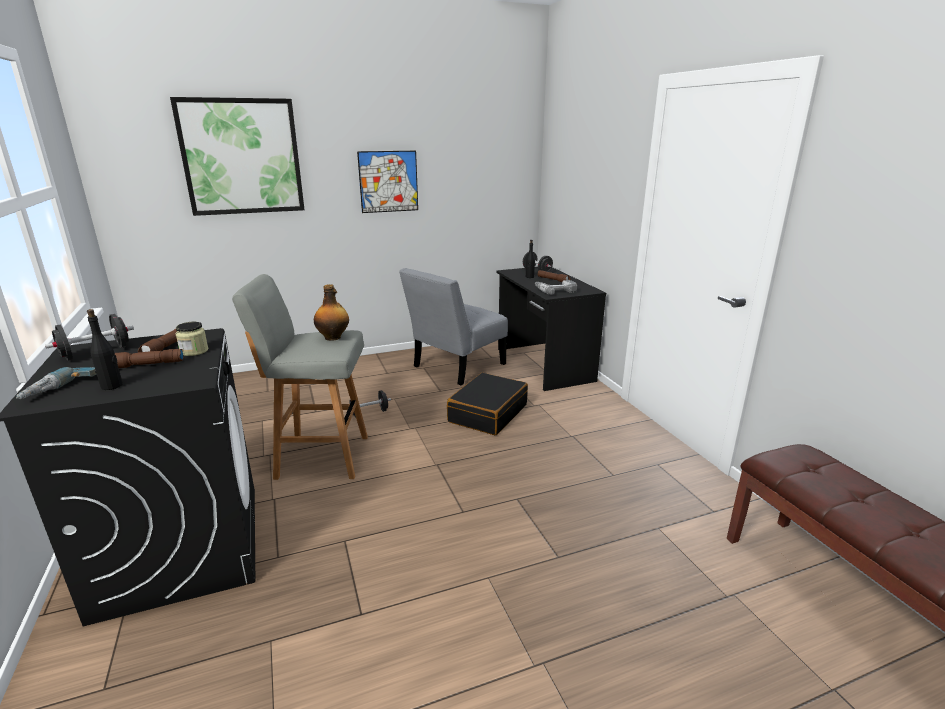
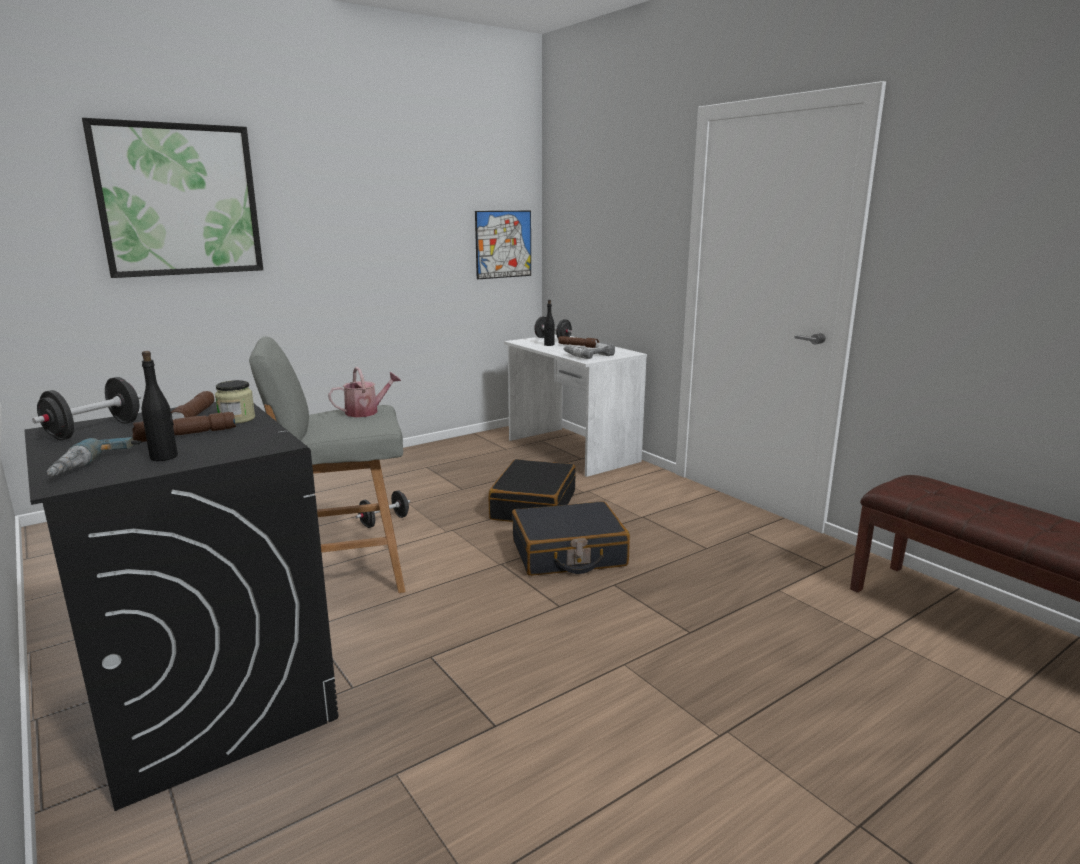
camera: 15 degrees left, 5 degrees down
(333, 337) = (366, 412): bottle -> watering can
(388, 181) = (367, 234): picture -> picture (503, 244)
(455, 367) = (467, 463): grey chair -> none
(494, 463) = (568, 554): none -> black suitcase
(543, 364) = (571, 451): black desk -> white desk

